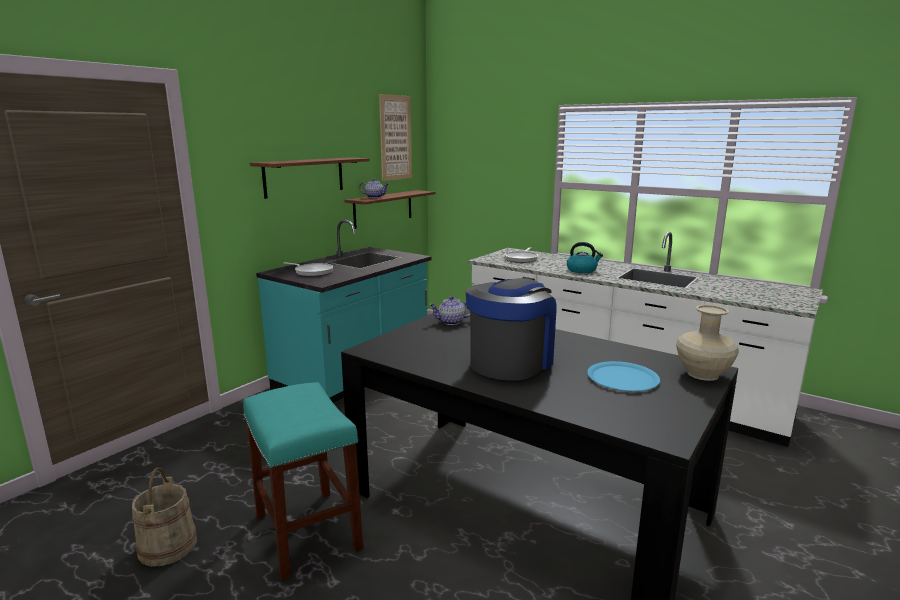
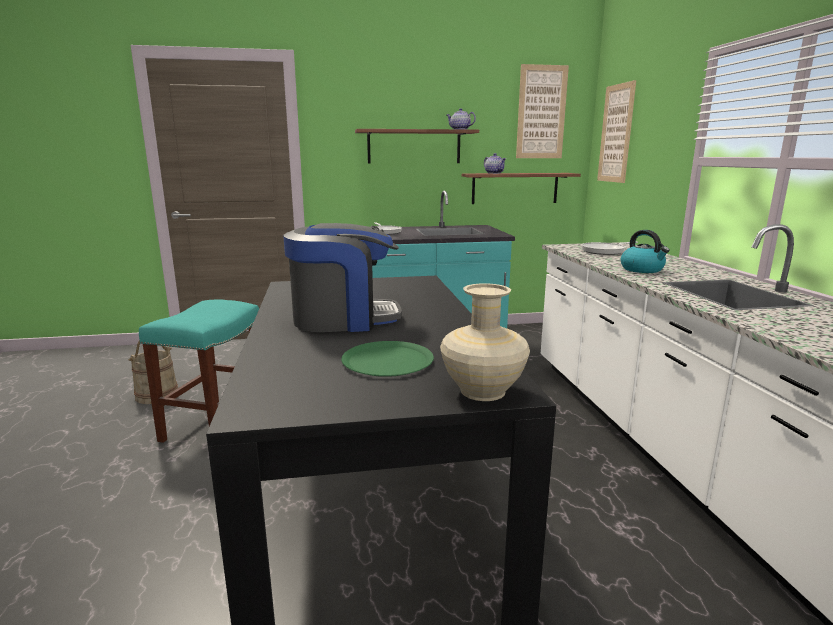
camera: 45 degrees right, 0 degrees up
(451, 322) = (398, 284): teapot -> teapot (460, 129)
(461, 157) = (616, 133): none -> picture
(622, 378) = (387, 360): blue plate -> green plate

